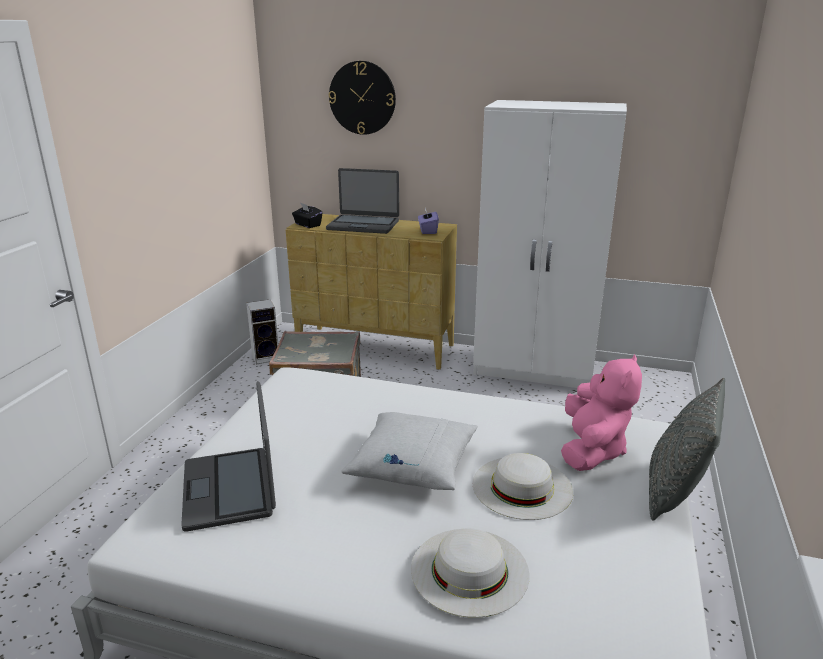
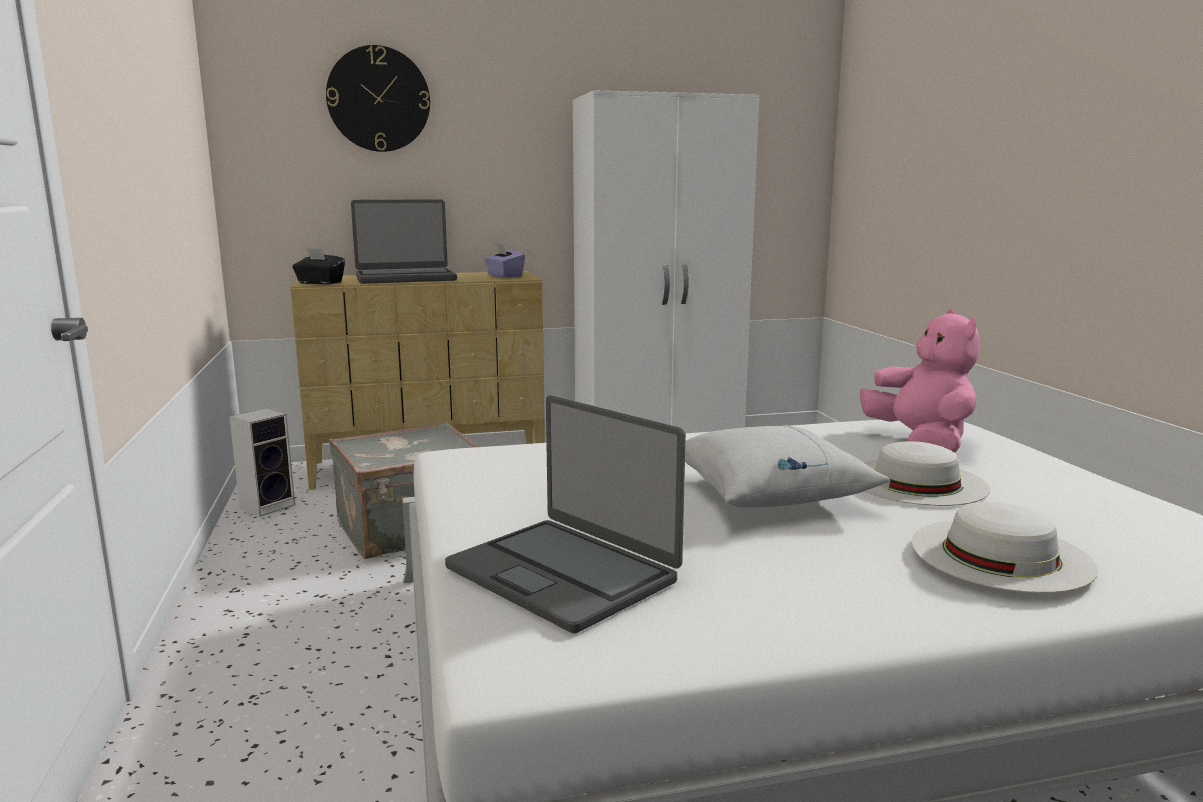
camera: 30 degrees left, 10 degrees down
(675, 492) = (1046, 455): grey pillow -> none

